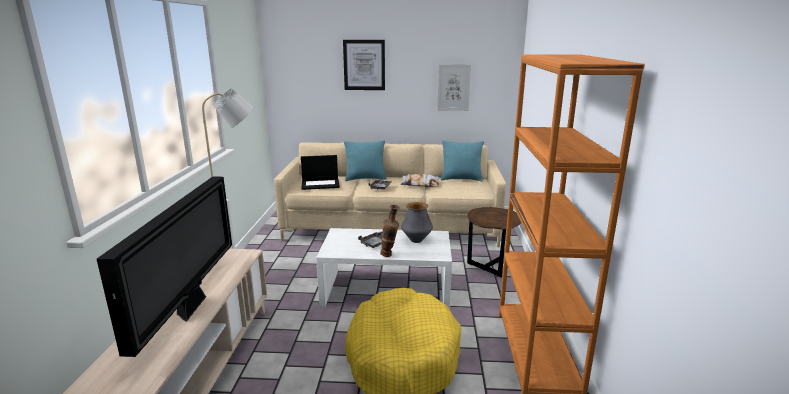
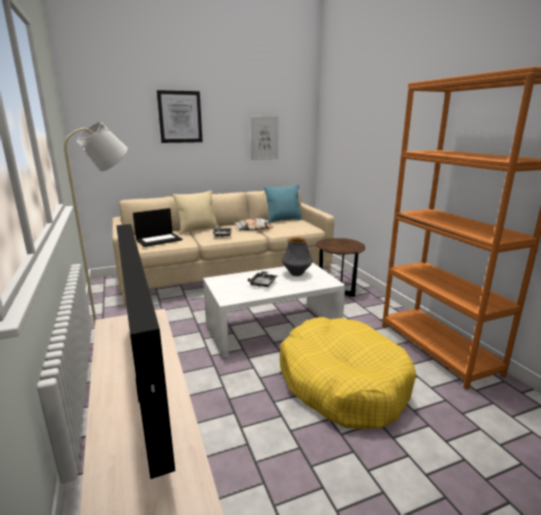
camera: 25 degrees left, 0 degrees up
(365, 178) = (197, 230): turquoise pillow -> beige pillow
(389, 255) = (288, 290): vase -> none

